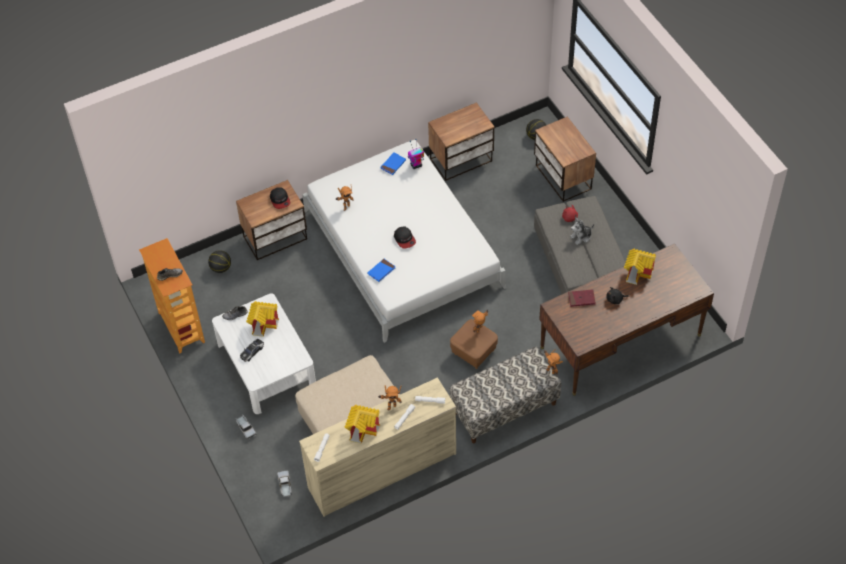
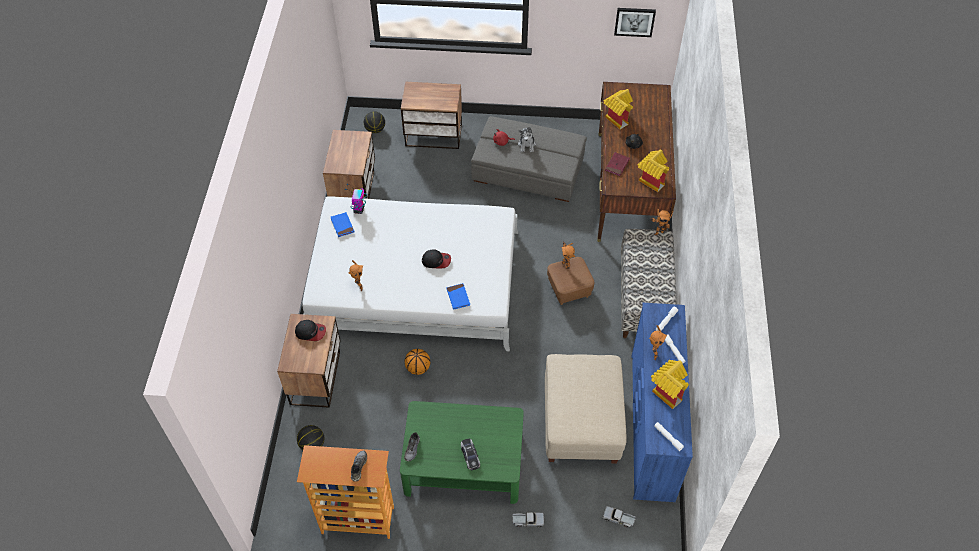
camera: 60 degrees left, 0 degrees up
(264, 324) = (444, 428): toy house -> toy house (650, 179)
(266, 365) = (464, 463): white coffee table -> green coffee table
(326, 293) = (417, 368): none -> basketball
(381, 470) = (651, 426): beige dresser -> blue dresser
(713, 213) = (634, 21): none -> picture

